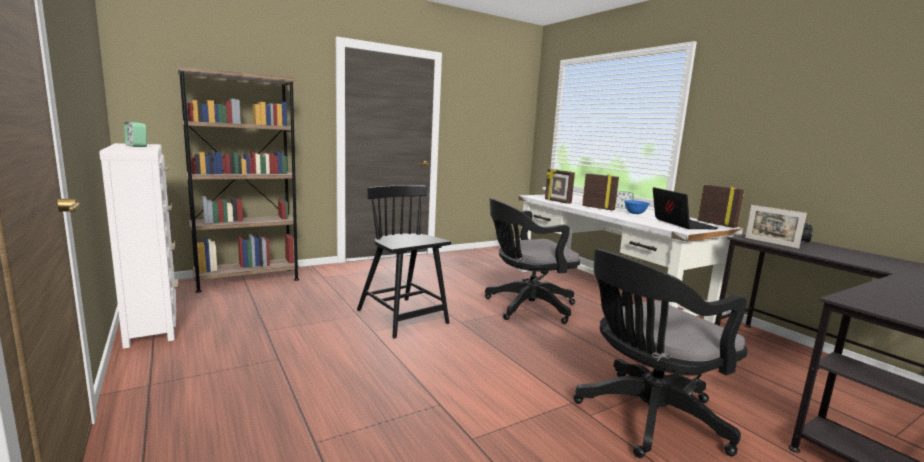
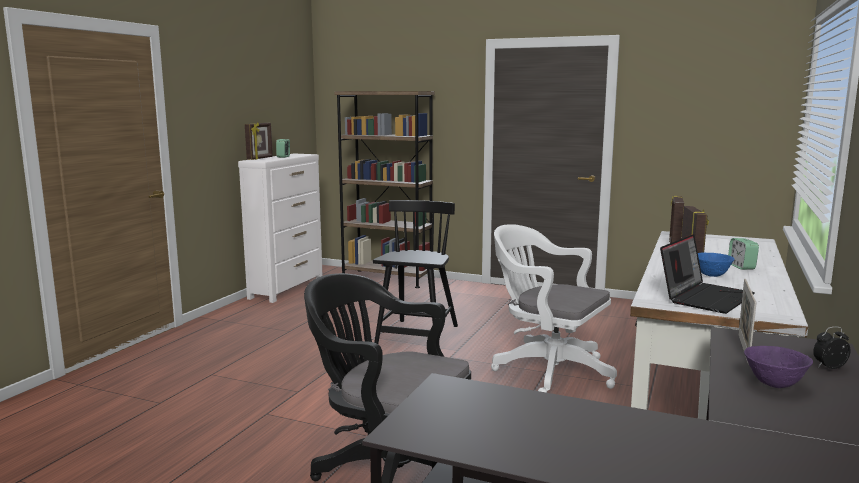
camera: 55 degrees right, 0 degrees up
(526, 307) = (547, 370): black office chair -> white office chair
(717, 224) = (780, 312): picture frame -> picture frame (260, 158)
(831, 253) = (773, 384): none -> purple bowl

